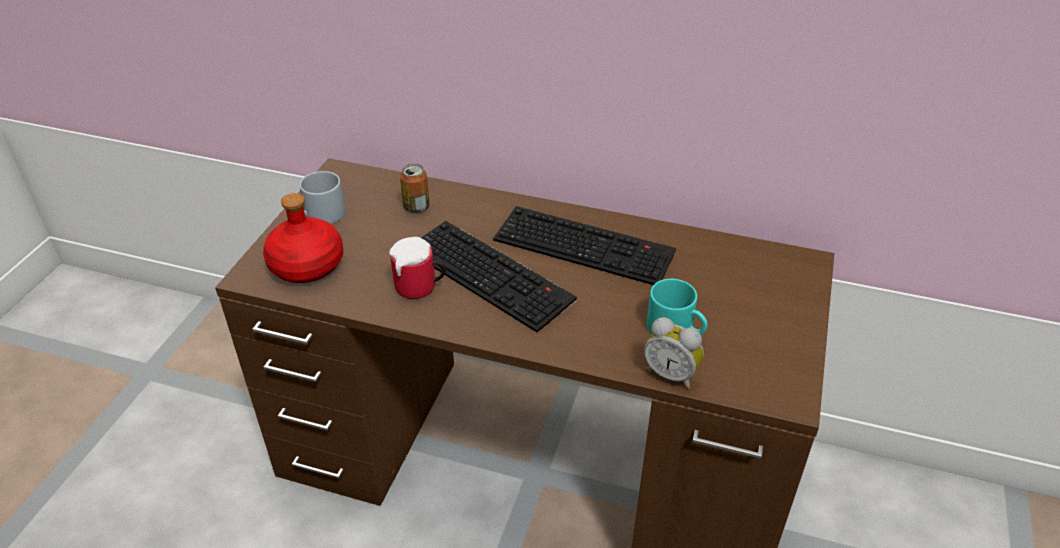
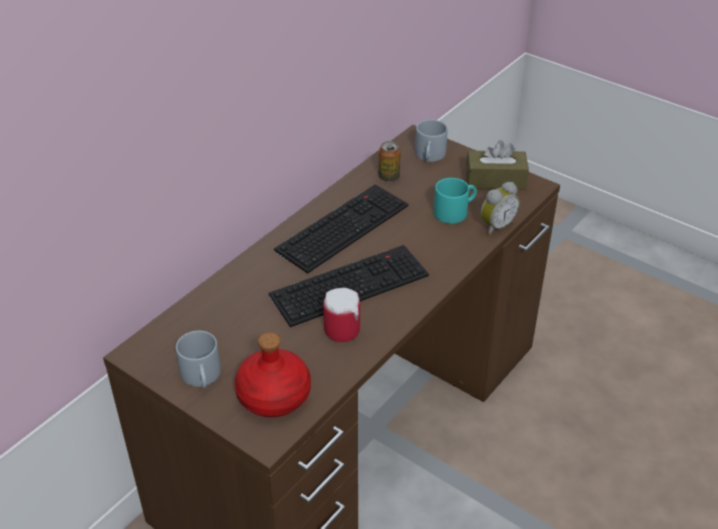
camera: 70 degrees left, 0 degrees up
(416, 207) = (231, 309): can -> can (389, 177)
(772, 354) = (495, 180): none -> brown tissue box
(776, 283) = (430, 156): none -> grey mug

